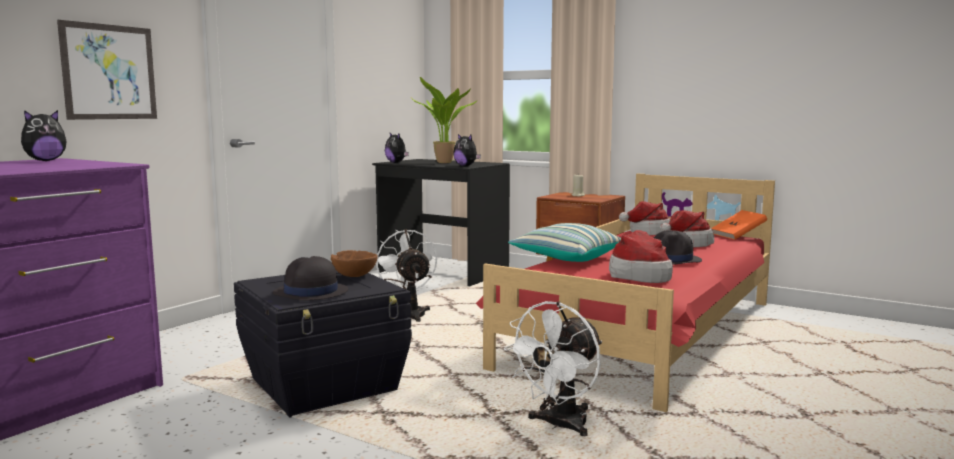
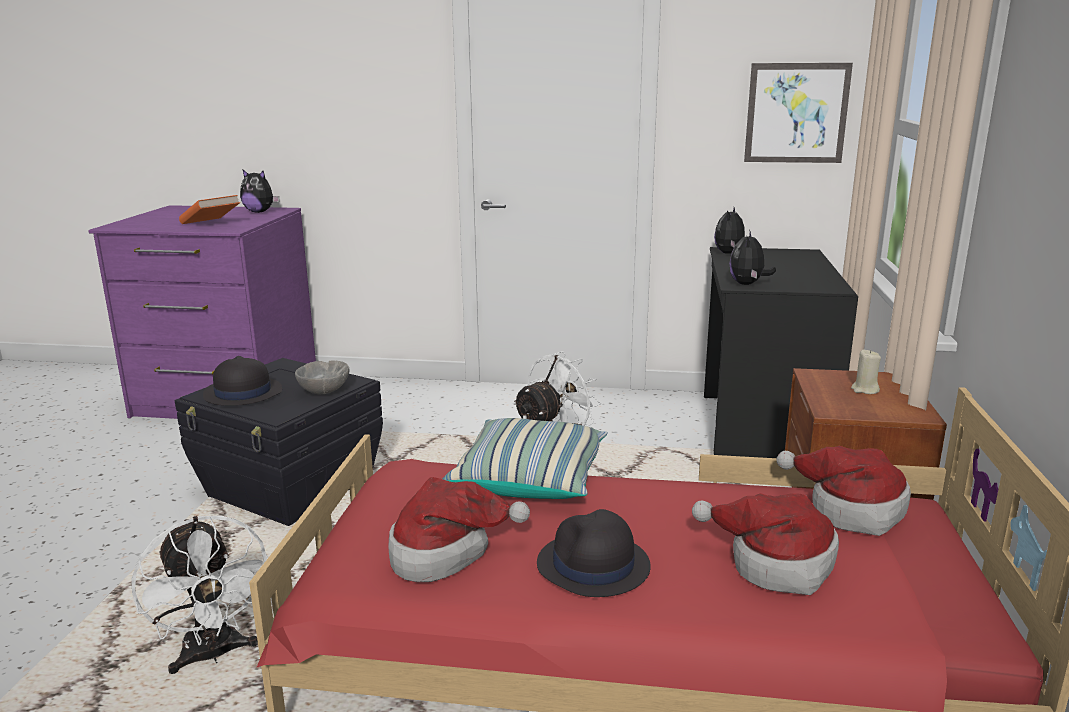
camera: 65 degrees right, 10 degrees up
(109, 72) = (350, 128): picture -> picture (796, 113)
(354, 276) = (324, 391): brown bowl -> grey bowl
(445, 163) = (778, 269): potted plant -> none
(559, 426) = (213, 655): white fan -> white fan turned 135 degrees counterclockwise
(738, 236) = (970, 622): orange book -> orange book (210, 224)

